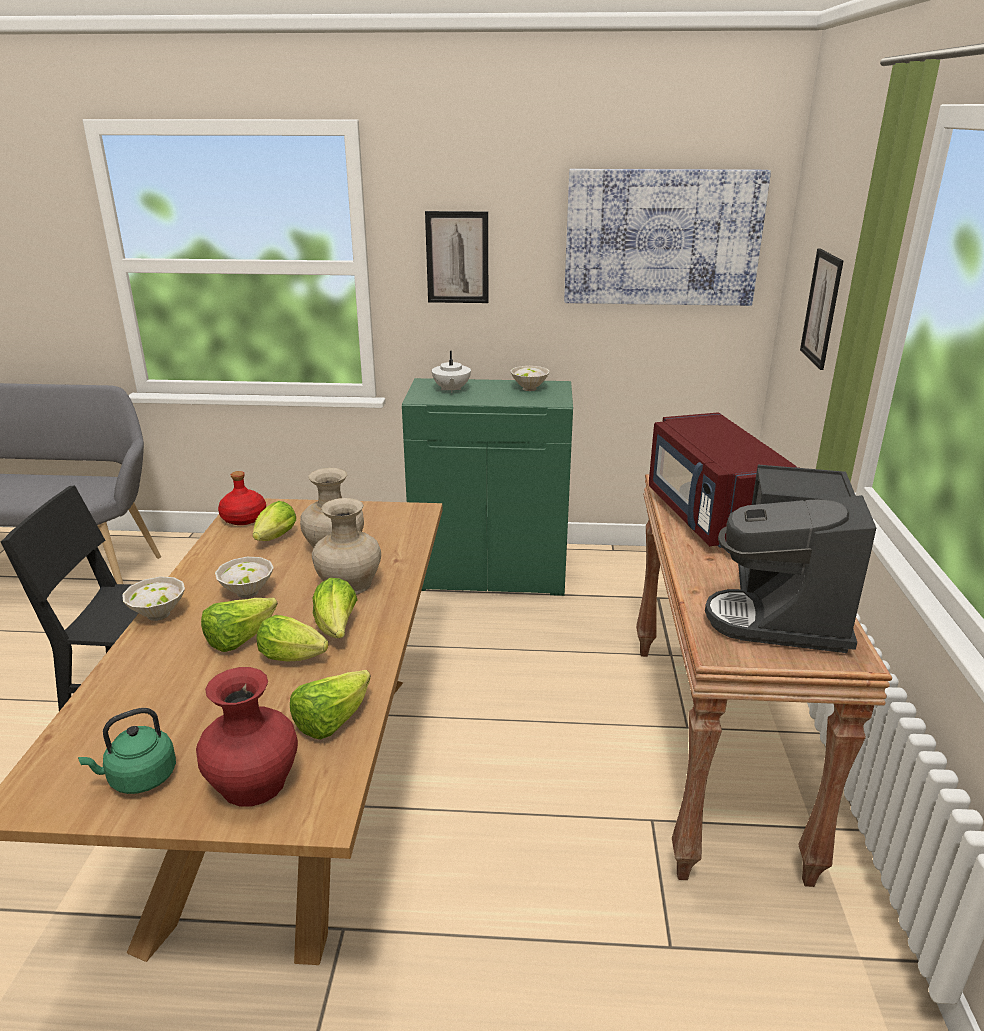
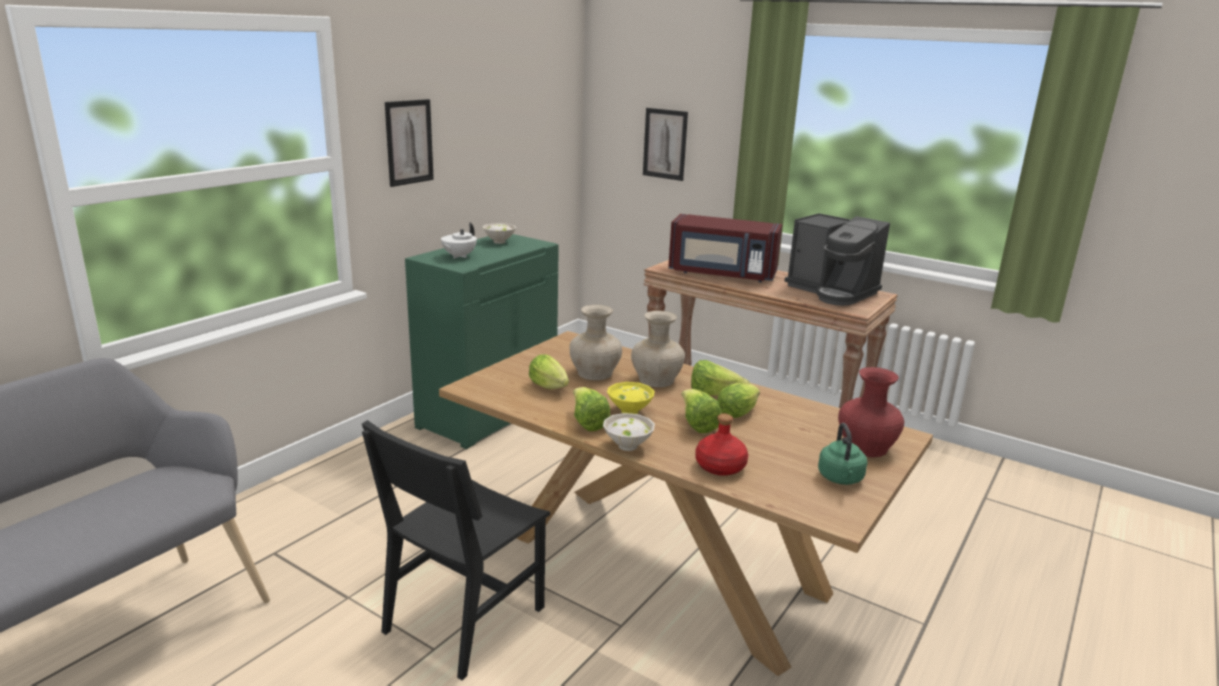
camera: 60 degrees left, 5 degrees down
(243, 518) = (492, 391): red bottle -> red bottle (720, 467)
(248, 592) = (628, 411): white bowl -> yellow bowl
(331, 721) = (819, 416): lettuce -> lettuce (588, 423)
(451, 390) = (458, 256): white teapot -> white teapot turned 90 degrees clockwise
(661, 237) = (527, 111): picture -> none

